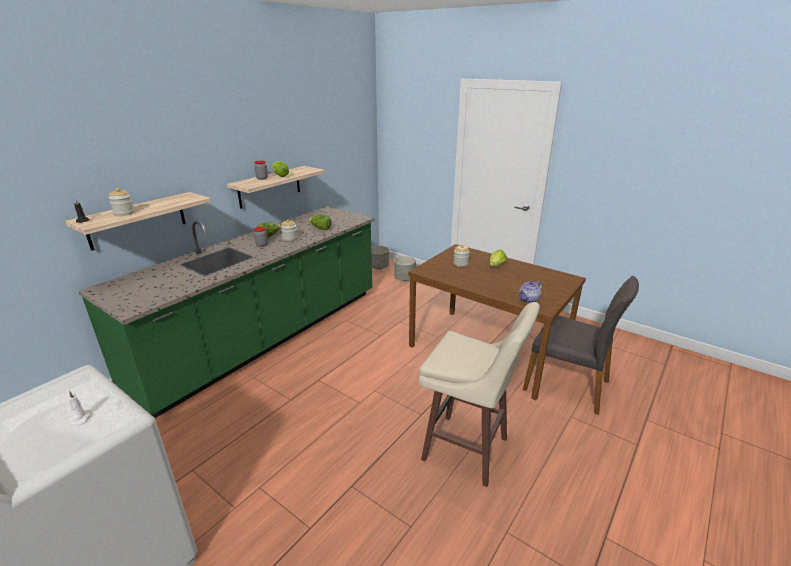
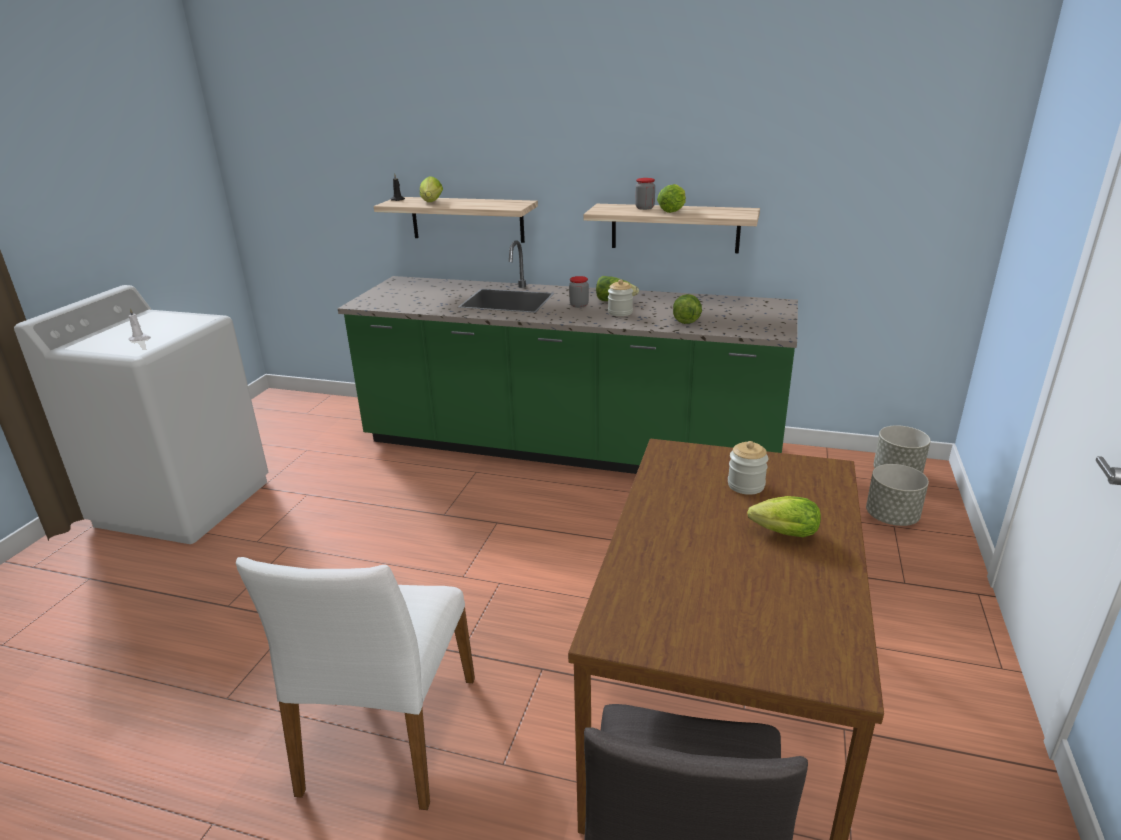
camera: 70 degrees right, 0 degrees up
(124, 213) = (431, 202): jar -> lettuce
(467, 450) = (387, 734): beige stool -> white chair
(529, 299) = (637, 605): teapot -> none

